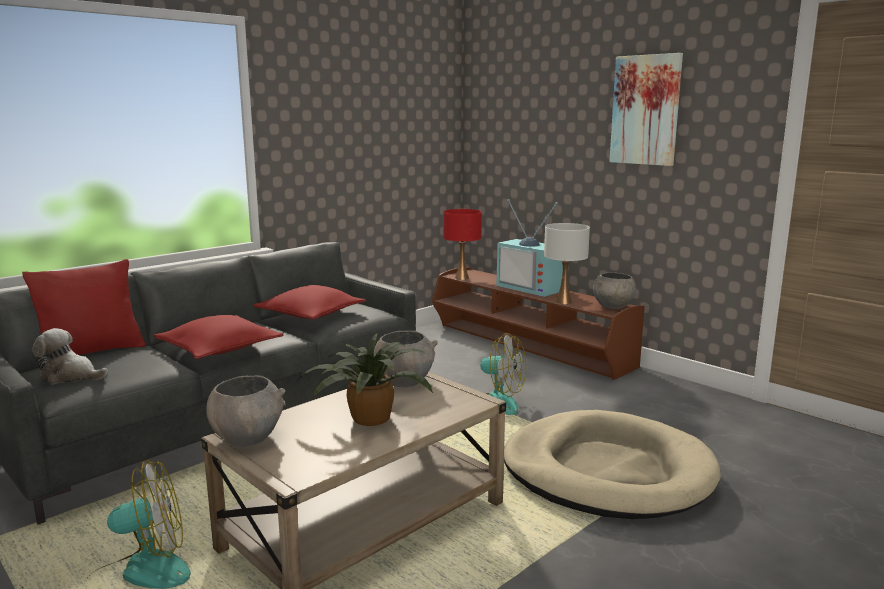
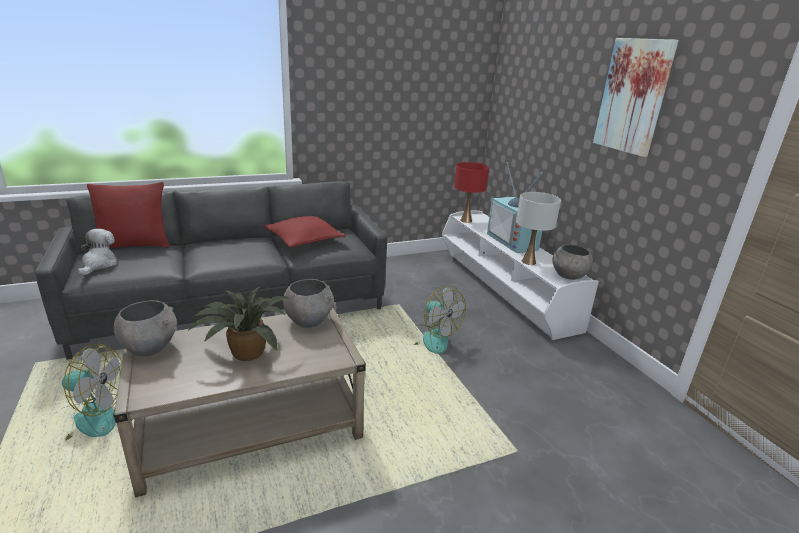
camera: 20 degrees right, 10 degrees up
(70, 376) = (99, 264): plush toy -> plush toy turned 60 degrees clockwise
(219, 349) = (212, 259): red pillow -> none
(528, 347) = (503, 289): brown tv stand -> white tv stand
(607, 471) = (472, 433): beige dog bed -> none

